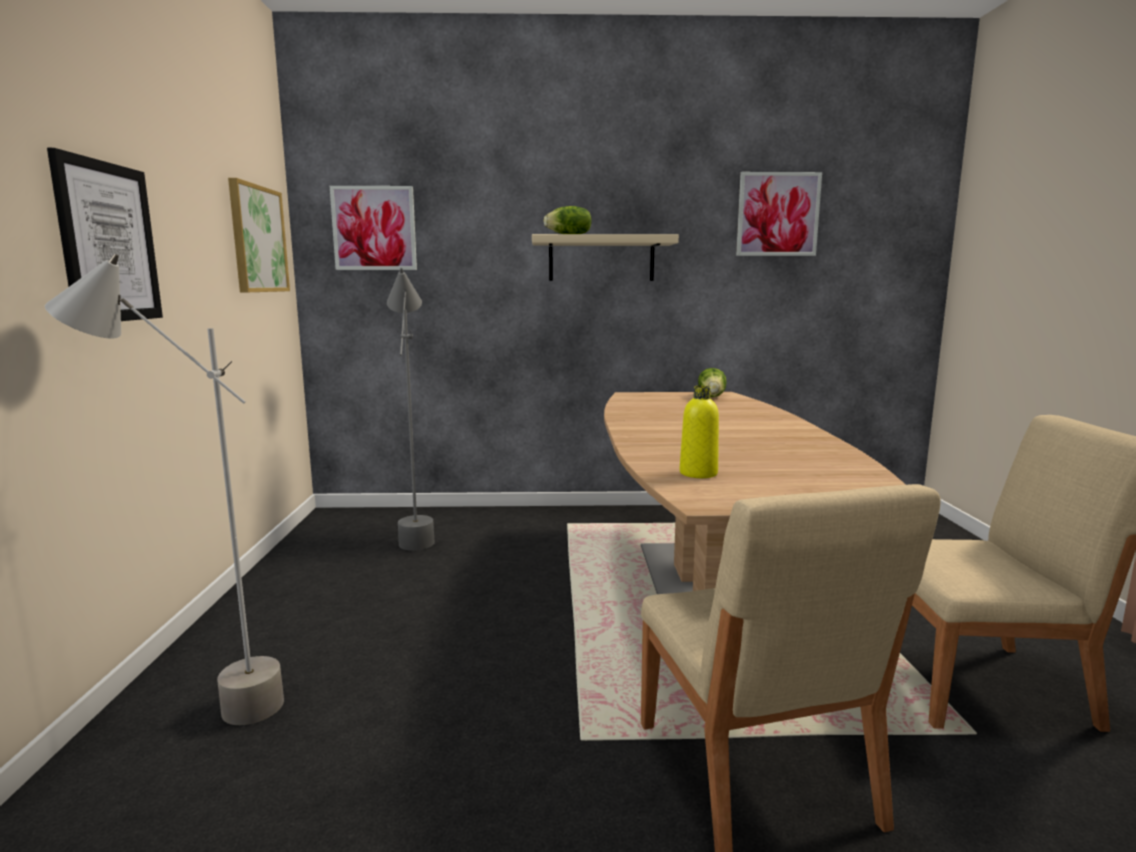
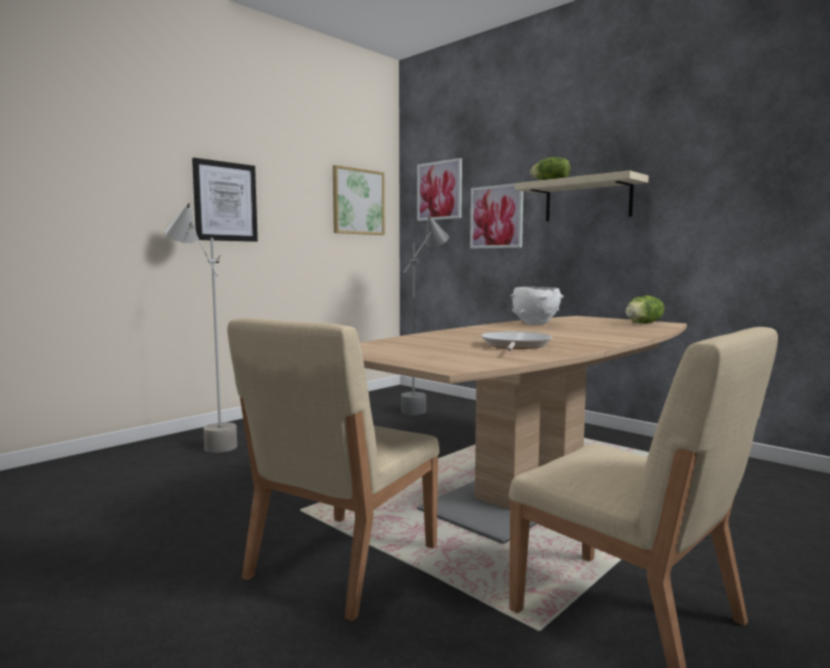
camera: 45 degrees right, 5 degrees down
(647, 413) = (535, 324): none -> white bowl
(698, 473) = (407, 343): yellow bottle -> none
(777, 214) = (766, 138): picture -> picture (496, 217)
(782, 453) = (515, 346): none -> frying pan

